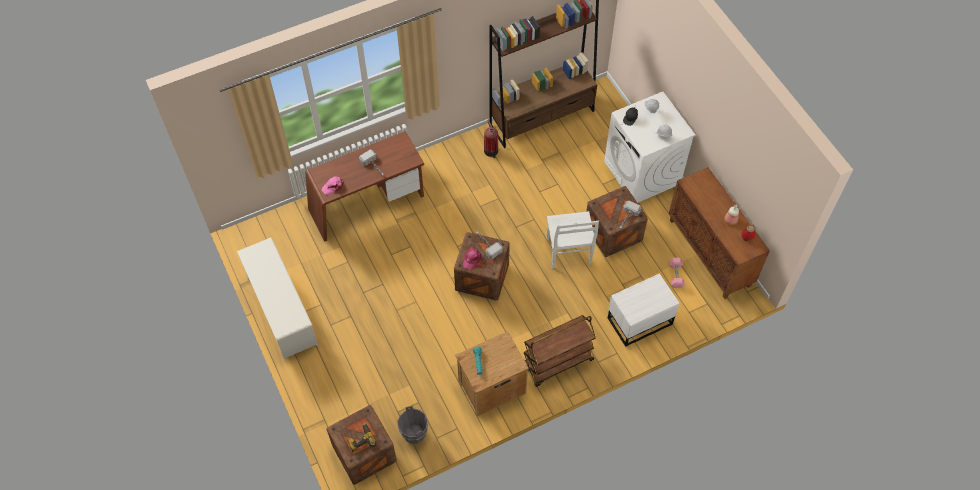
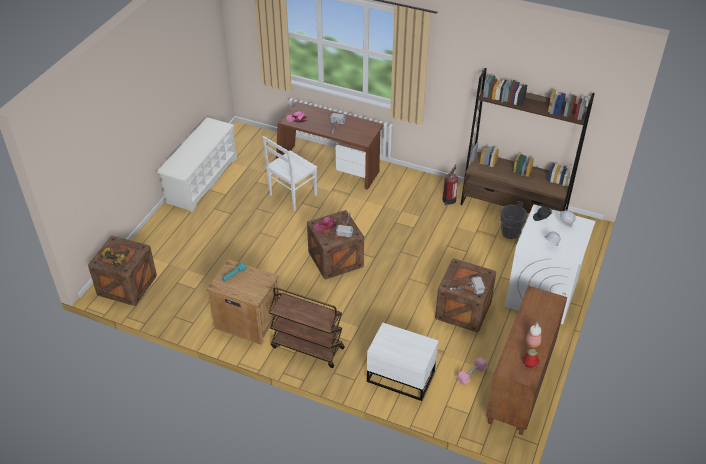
camera: 50 degrees right, 15 degrees down
(414, 434) = (166, 302): grey bucket -> grey bucket (510, 233)
(568, 253) = (413, 294): white chair -> white chair (292, 196)

